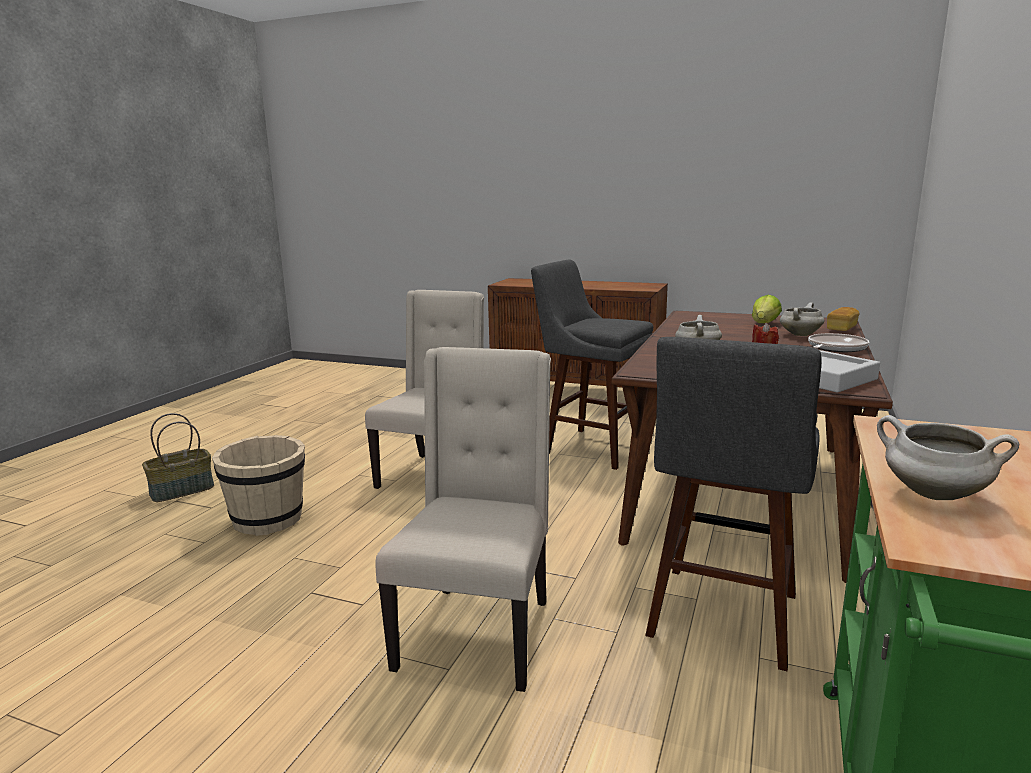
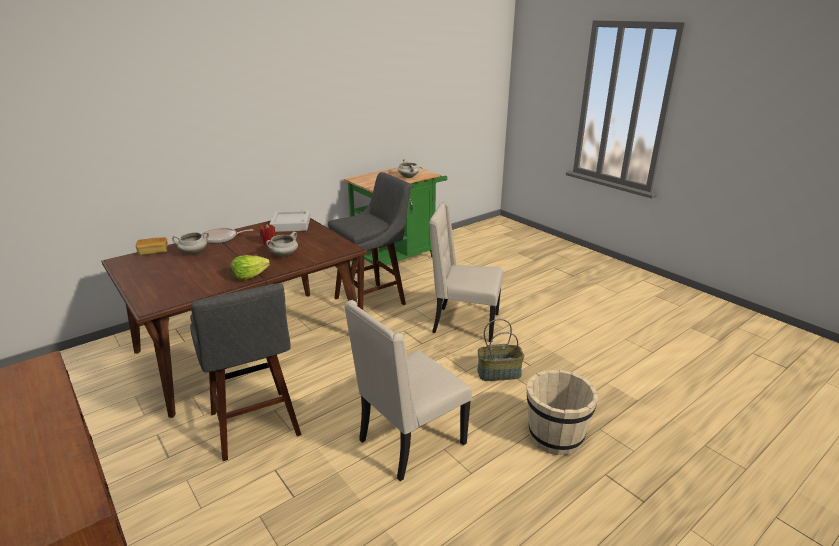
camera: 150 degrees left, 10 degrees up
(181, 491) = (644, 519): basket -> basket (499, 373)
(477, 633) = (464, 323): beige chair -> beige chair turned 60 degrees clockwise
(764, 324) = (166, 271): lettuce -> lettuce (249, 276)

